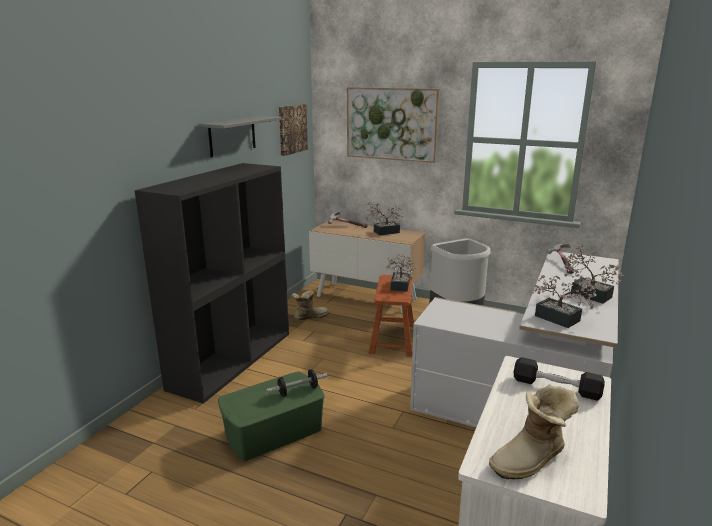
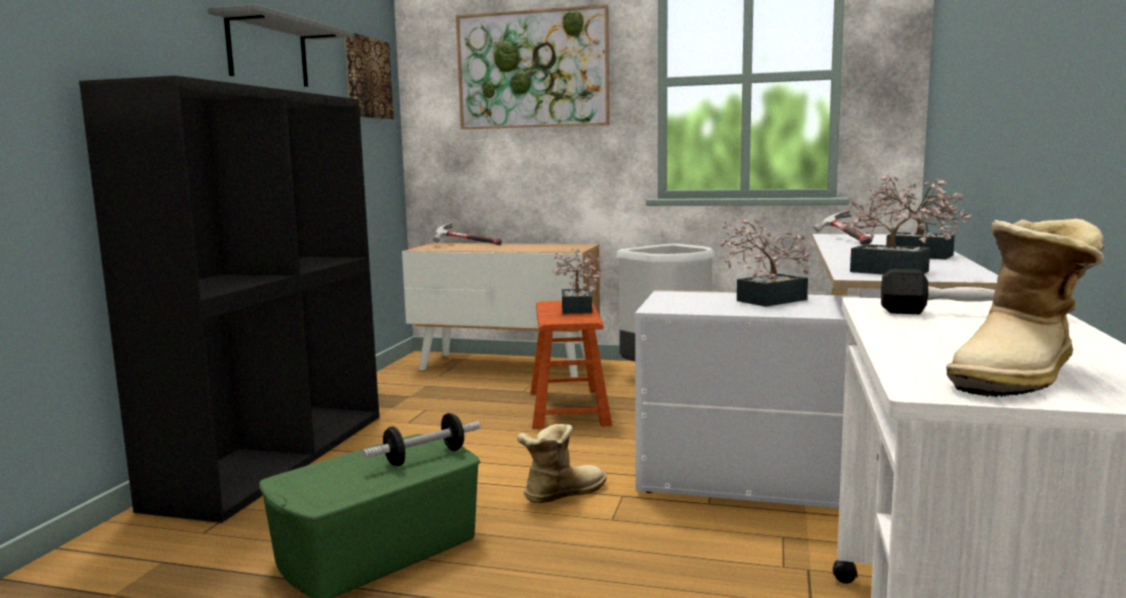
camera: 10 degrees left, 10 degrees down
(310, 317) = (413, 393): boot -> boot (560, 494)
(383, 232) = (530, 246): potted plant -> potted plant (765, 301)

